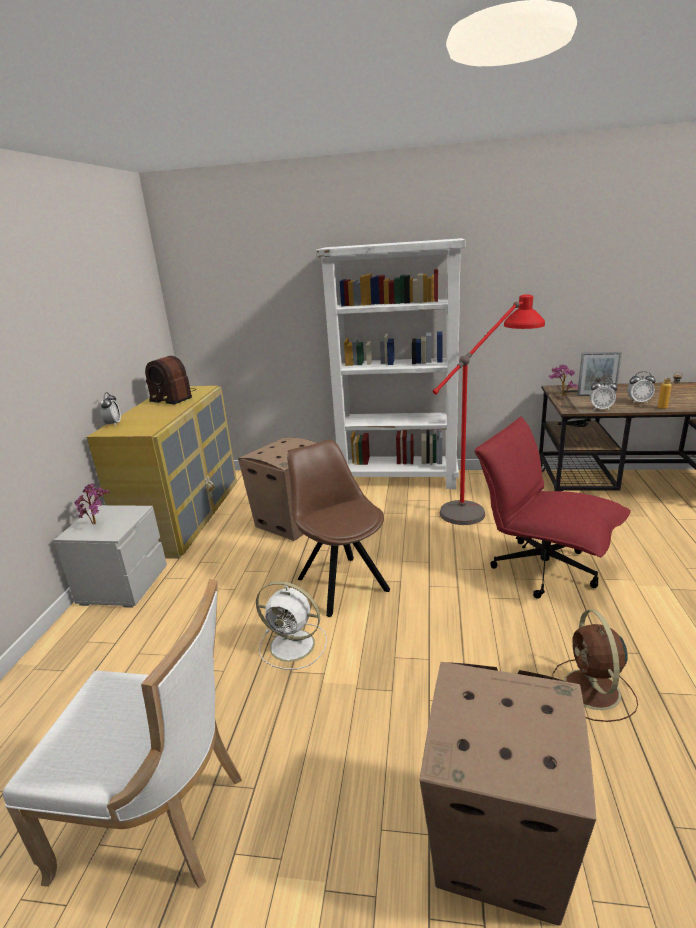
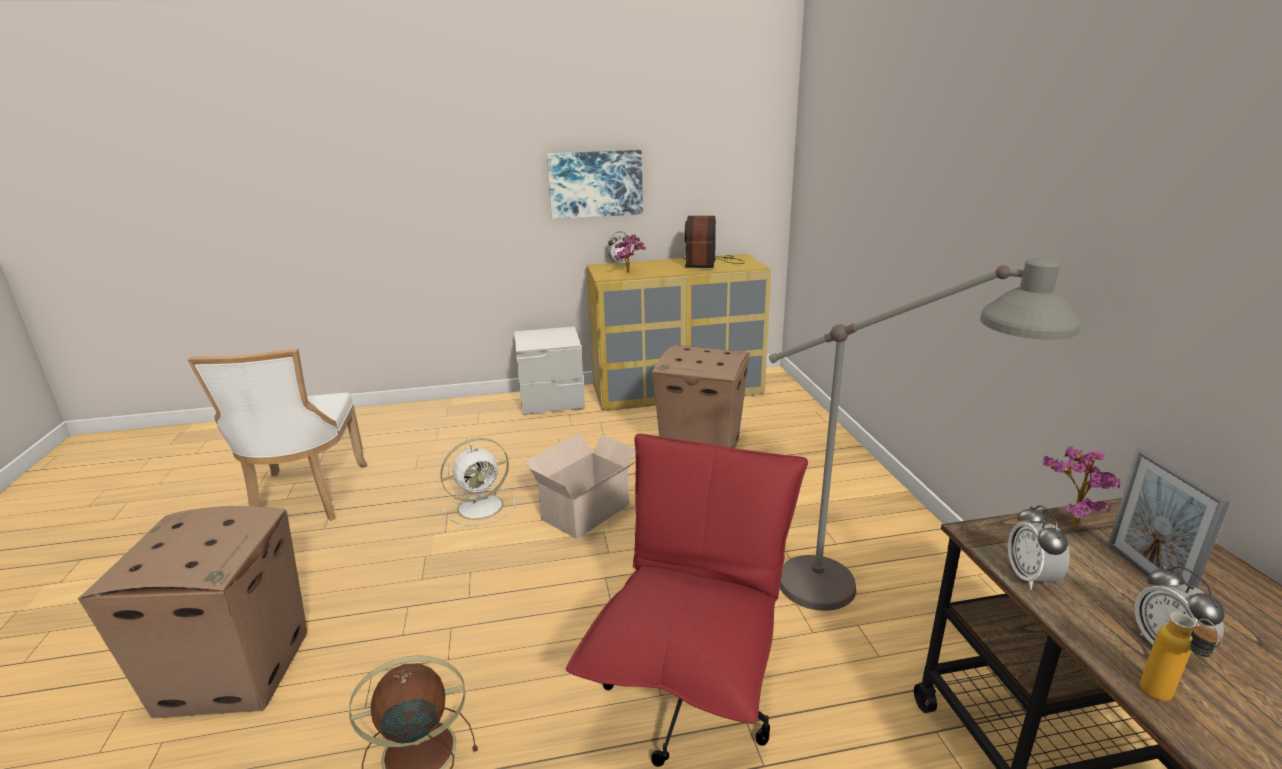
camera: 70 degrees right, 0 degrees up
(68, 351) = (595, 184): none -> picture
(97, 523) = (542, 336): potted plant -> potted plant (630, 273)
(294, 645) = (482, 506): white fan -> white fan turned 120 degrees counterclockwise
(341, 584) = (588, 511): brown chair -> cardboard box
(399, 480) = (880, 504): white bookcase -> none
(483, 503) = (870, 604): red floor lamp -> grey floor lamp

